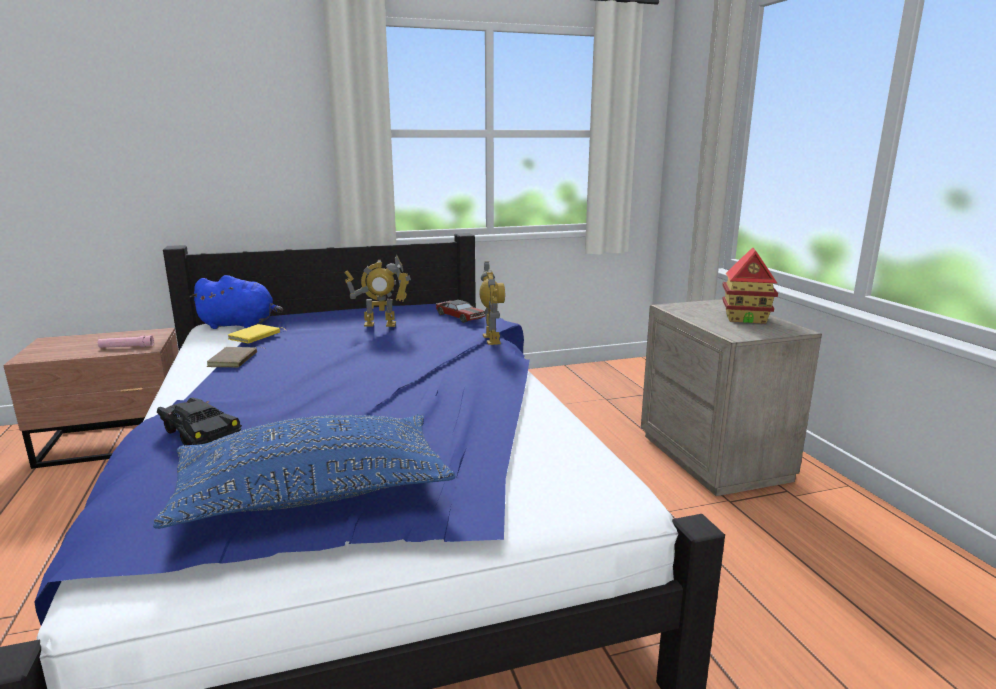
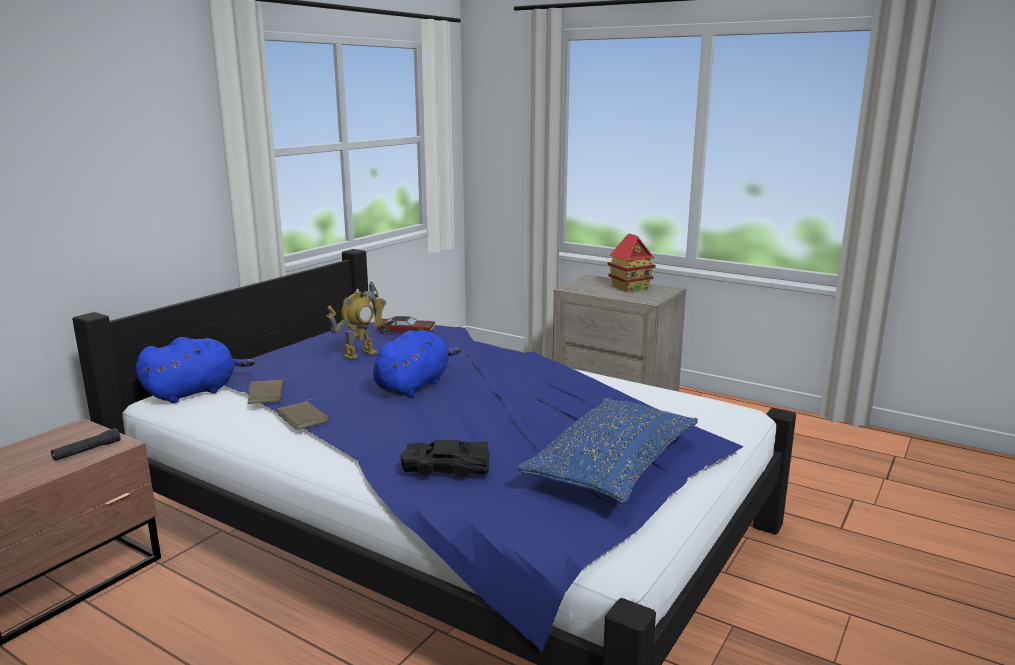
camera: 40 degrees left, 0 degrees up
(126, 347) = (87, 451): pink flashlight -> black flashlight
(255, 337) = (268, 394): yellow book -> brown book
(357, 359) = (414, 385): none -> blue plush toy
(492, 339) = (482, 343): toy robot -> none

